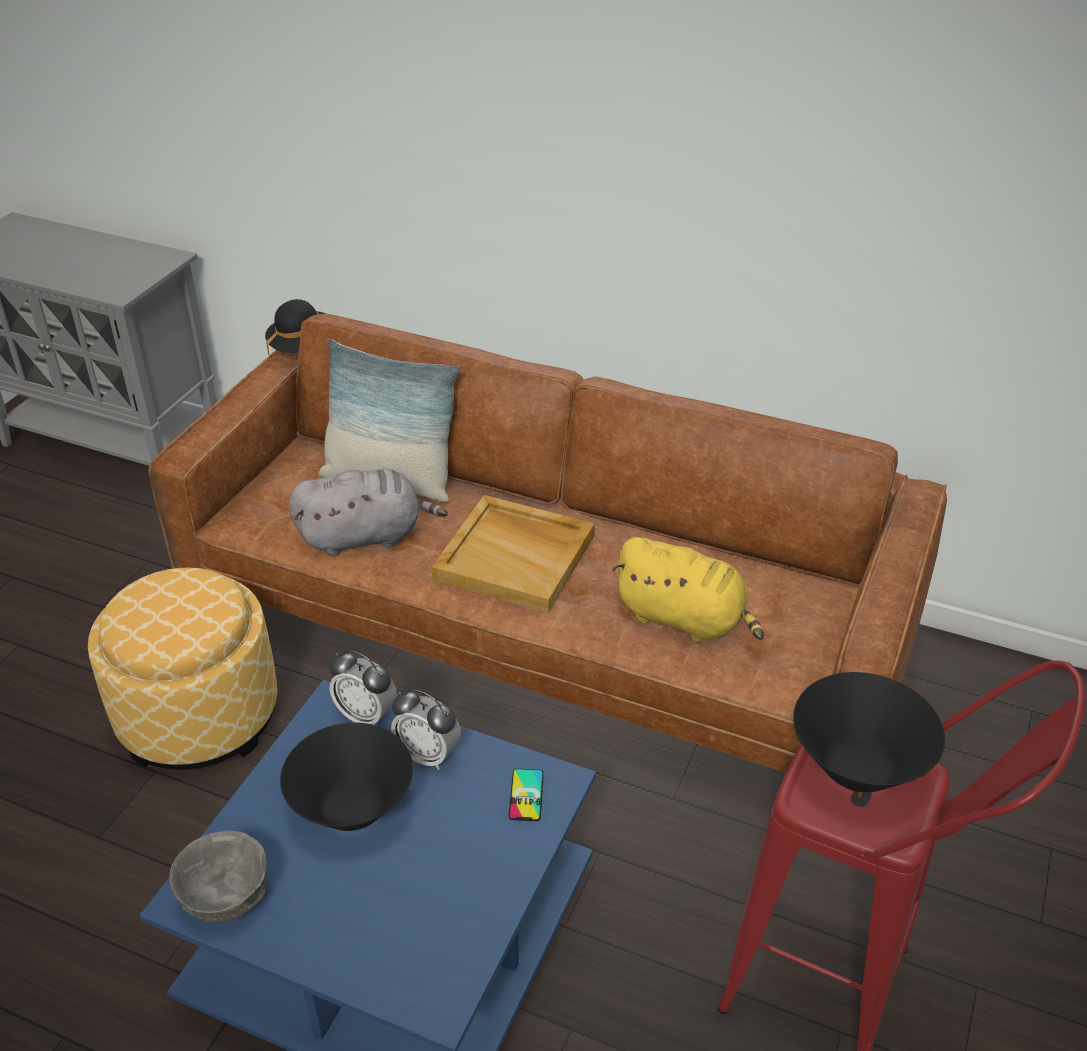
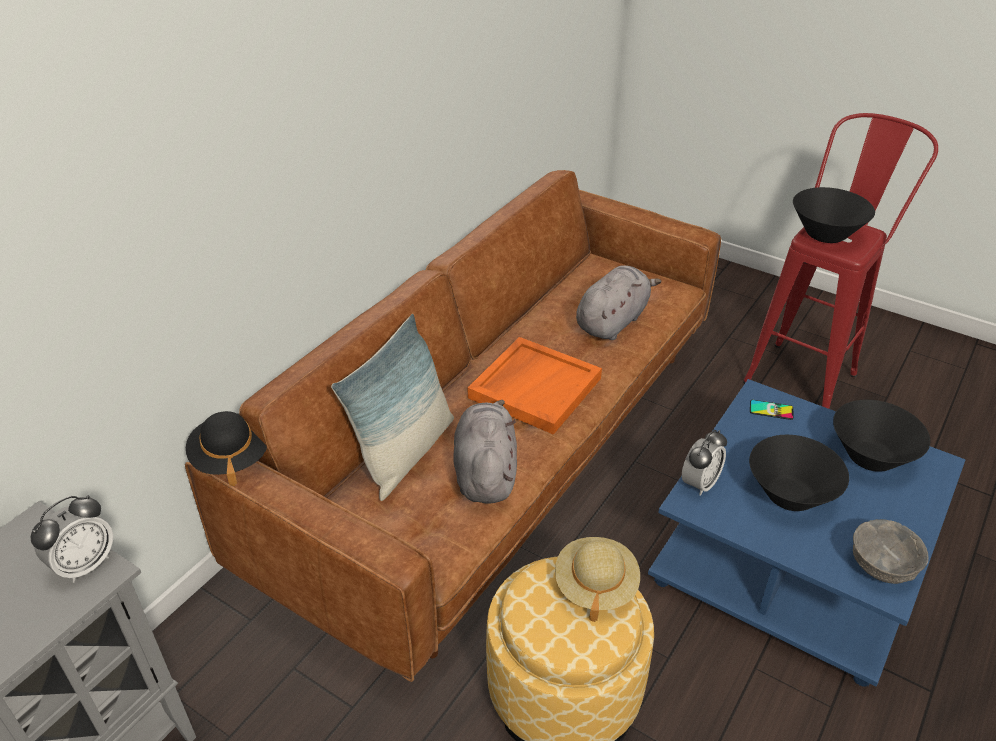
camera: 80 degrees left, 0 degrees up
(196, 624) = (595, 585): none -> beige hat
(428, 755) = (738, 453): alarm clock -> alarm clock (85, 564)
(439, 910) = (870, 457): none -> black bowl
(516, 557) = (534, 387): beige tray -> orange tray
(685, 619) = (613, 321): yellow plush toy -> grey plush toy

